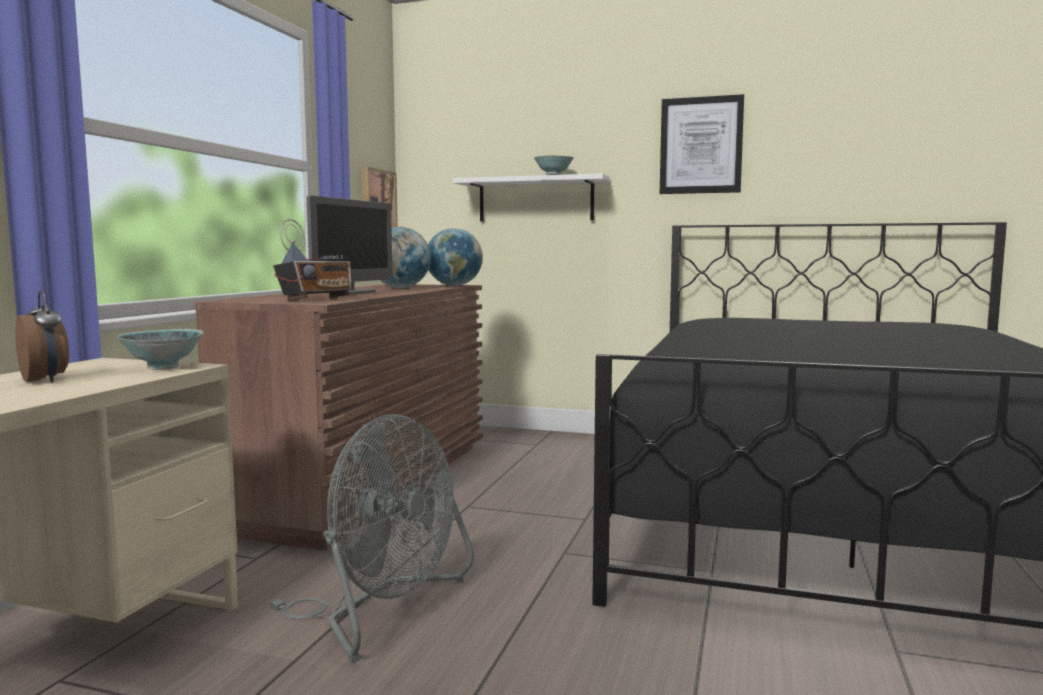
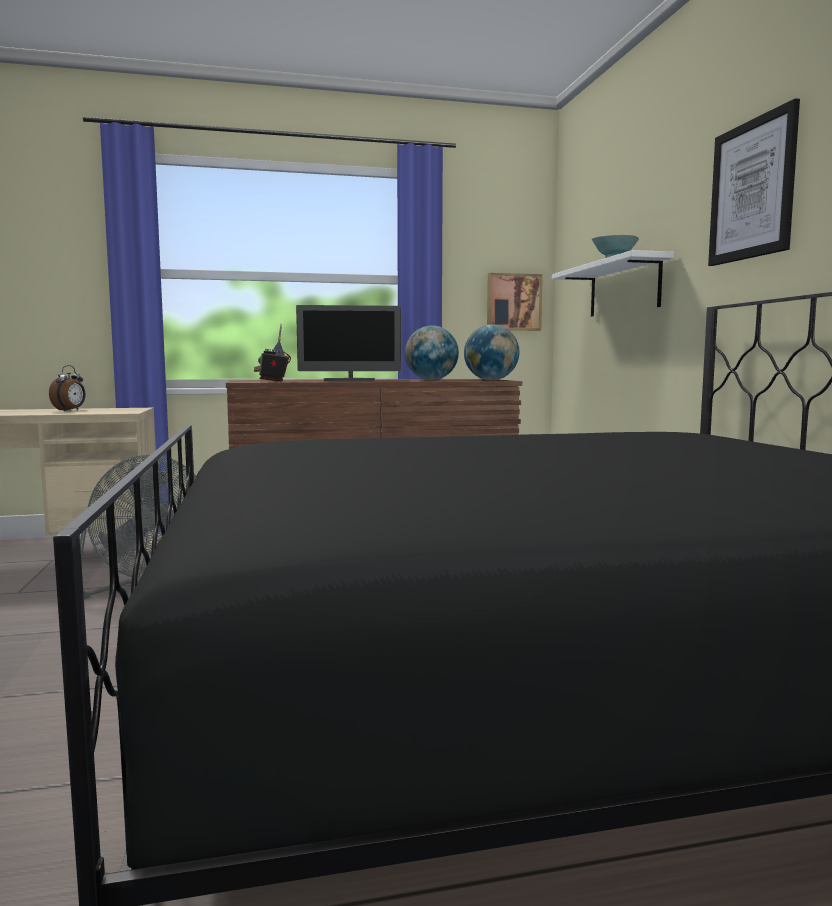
camera: 60 degrees right, 0 degrees up
(162, 367) = (118, 411): bowl -> none
(317, 299) = (274, 381): radio -> radio turned 75 degrees clockwise

